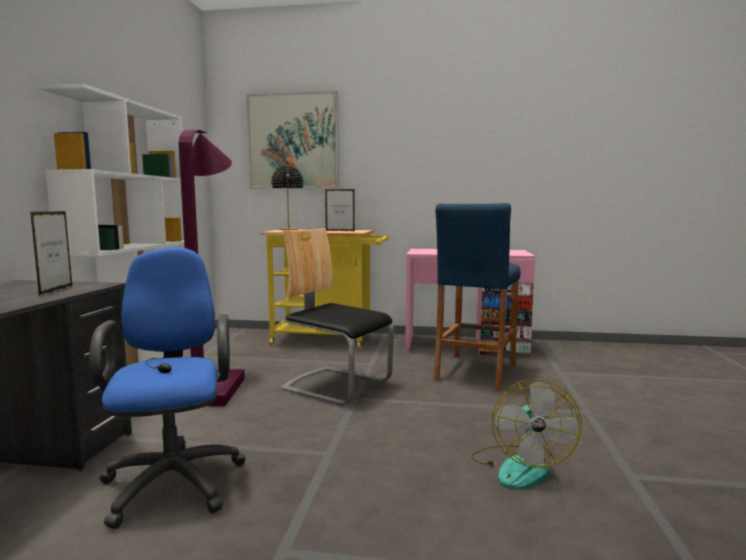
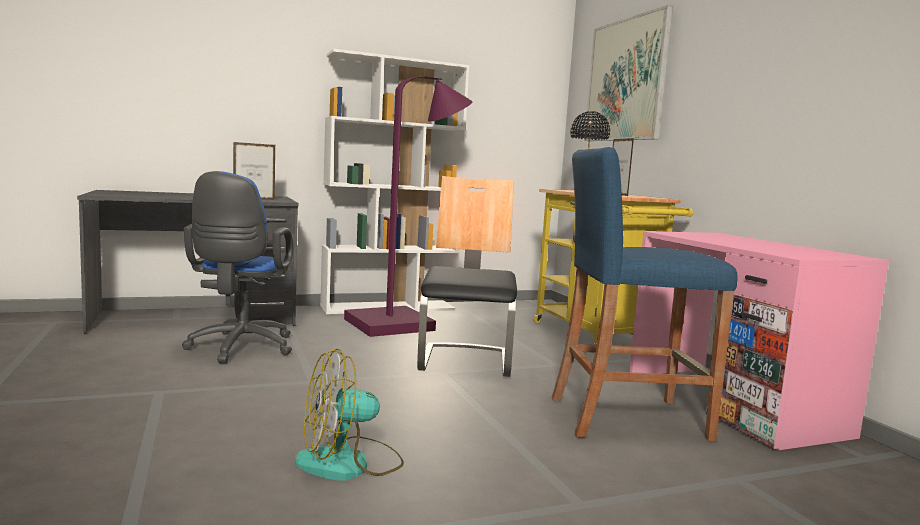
camera: 60 degrees right, 0 degrees up
(175, 479) = (239, 349): blue office chair -> blue office chair turned 135 degrees clockwise

